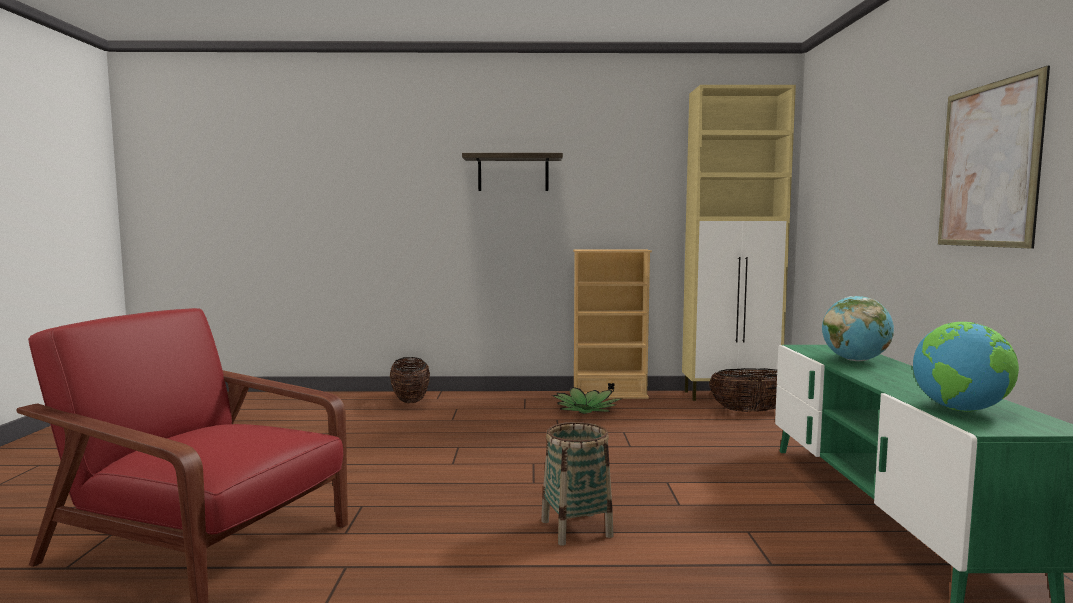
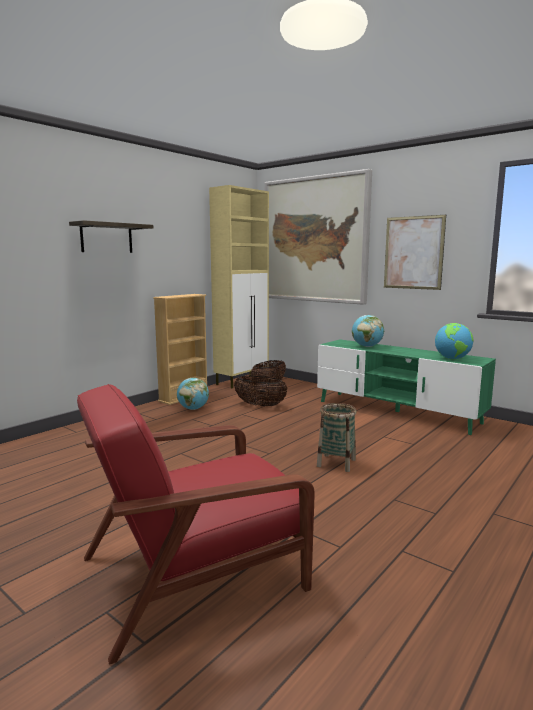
camera: 50 degrees left, 5 degrees up
(410, 400) = (59, 439): basket -> basket (260, 405)
(586, 409) = (193, 409): potted plant -> globe
(855, 159) = (315, 240): none -> picture

